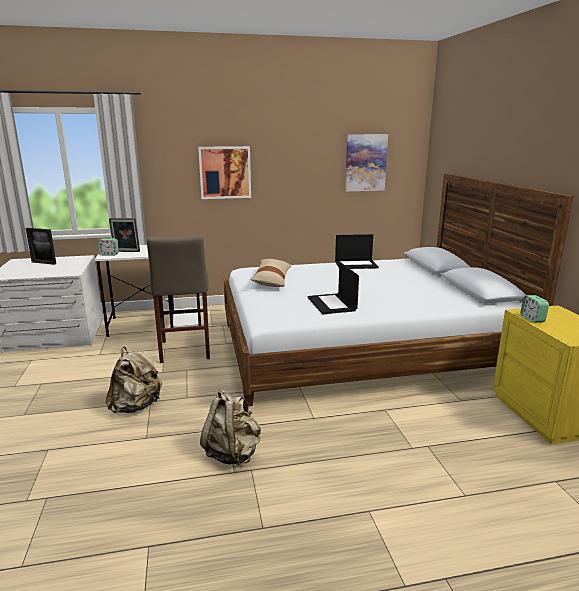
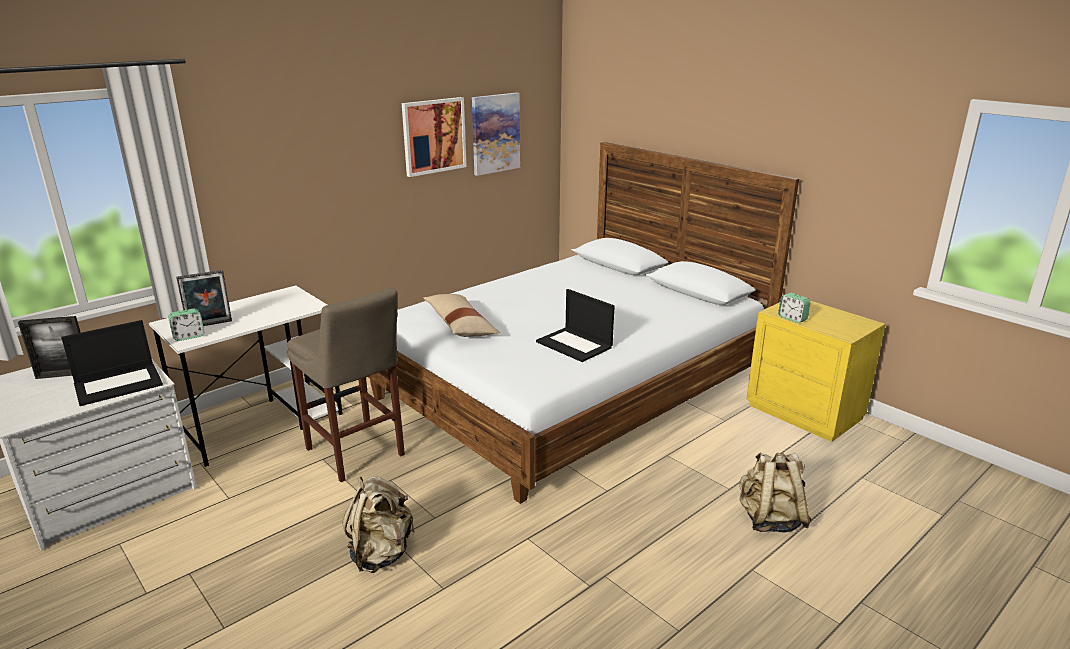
camera: 30 degrees left, 5 degrees up
(225, 172) = (318, 171): picture -> picture (434, 136)
(233, 453) = (565, 565): beige backpack -> beige backpack (770, 520)
(356, 264) = (531, 278): laptop -> laptop (119, 384)

